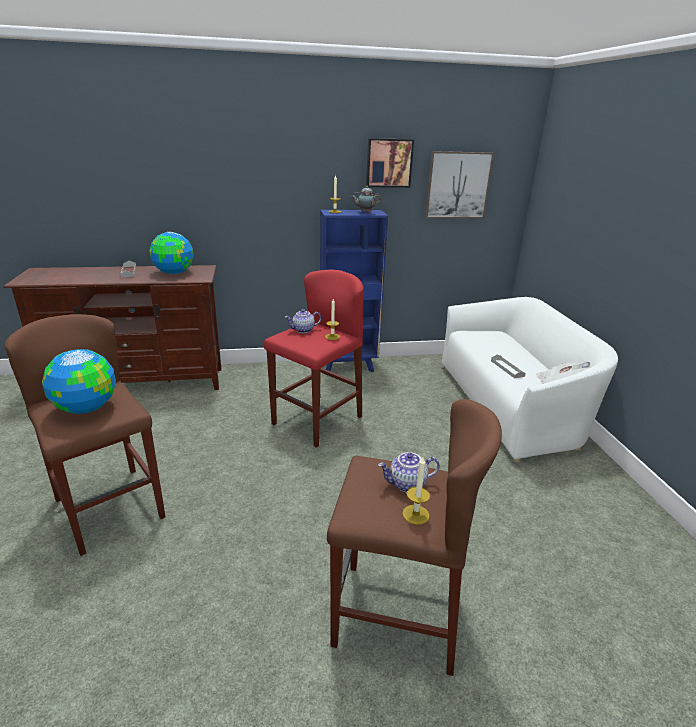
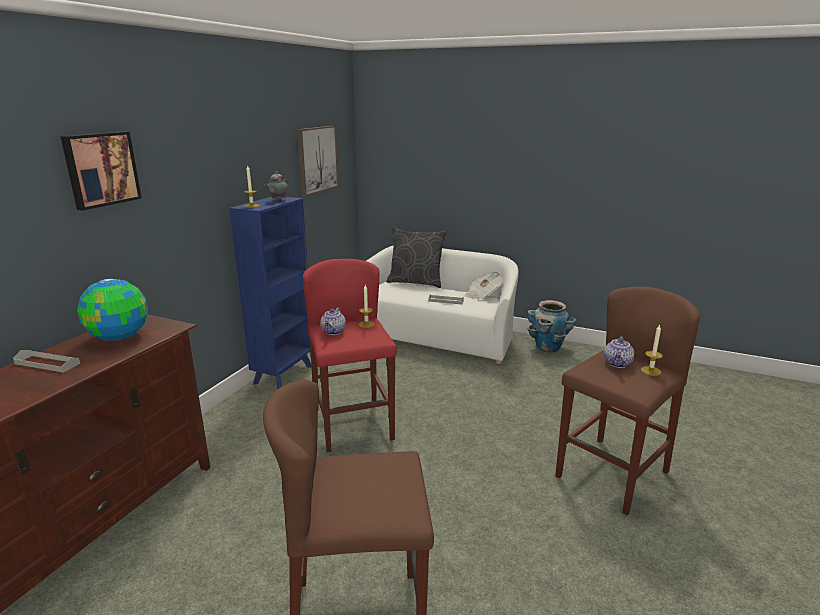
camera: 55 degrees left, 5 degrees down
(85, 408) = (371, 485): globe -> none
(389, 163) = (270, 145): picture -> picture (101, 169)
(522, 342) = (416, 282): none -> grey pillow
(605, 486) = (548, 348): none -> planter

